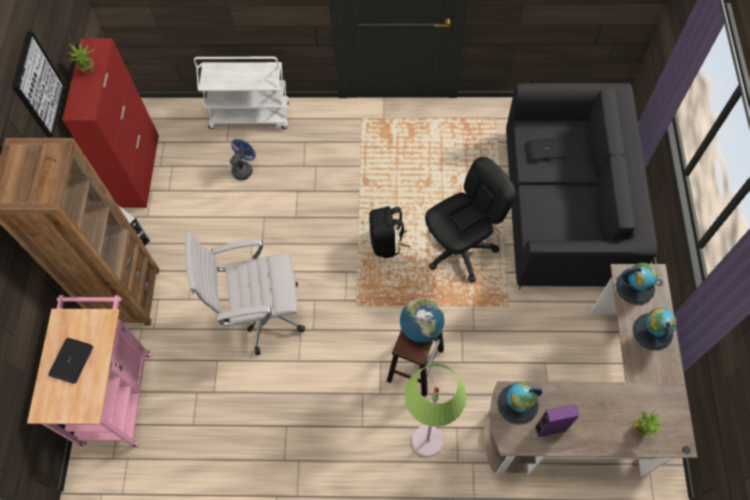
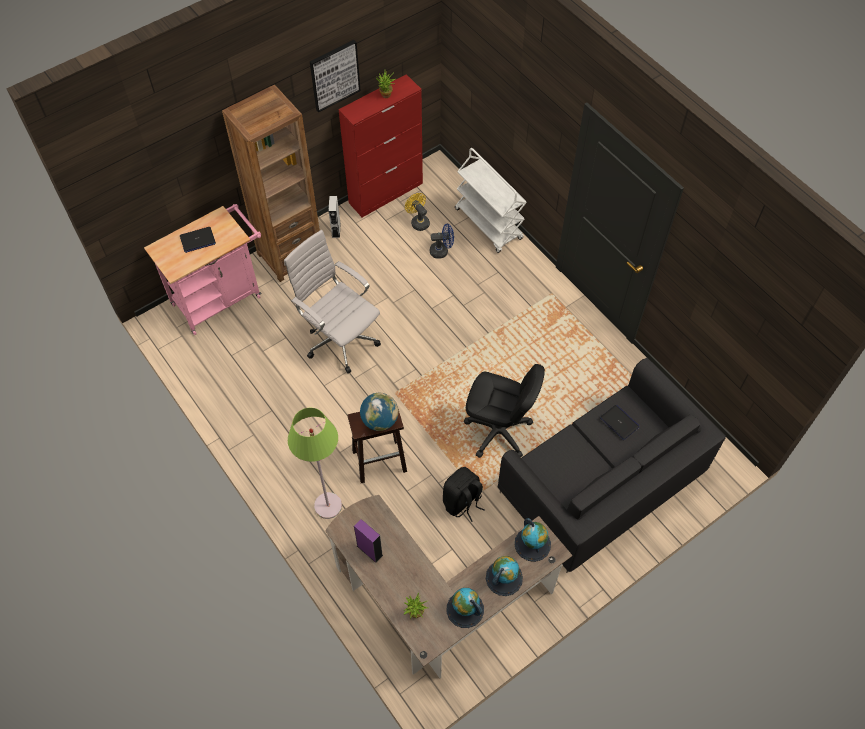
camera: 50 degrees right, 5 degrees down
(196, 166) = (418, 221): none -> yellow fan
(387, 242) = (461, 379): black backpack -> black backpack (462, 502)
(517, 404) = (371, 518): globe -> globe (465, 609)

